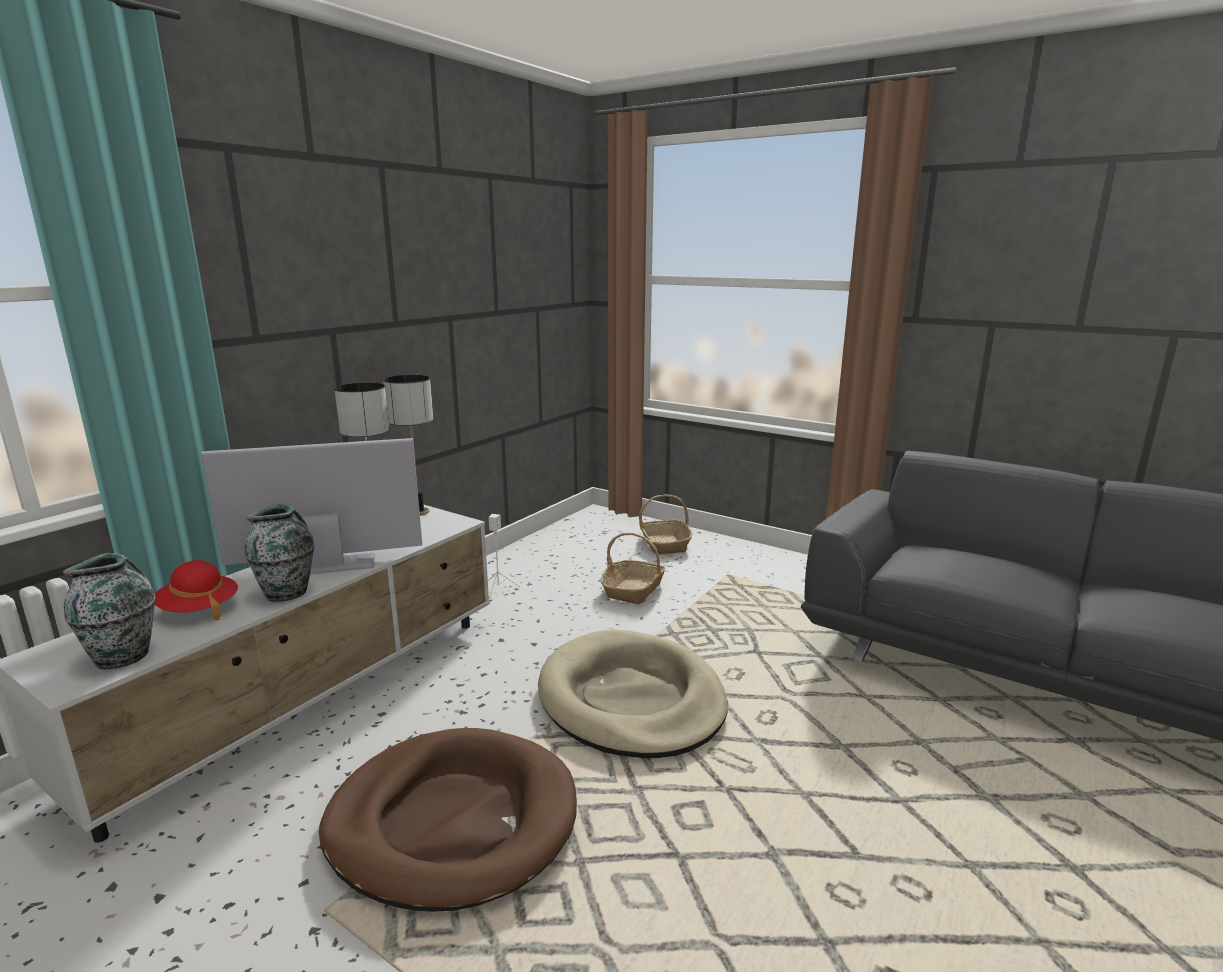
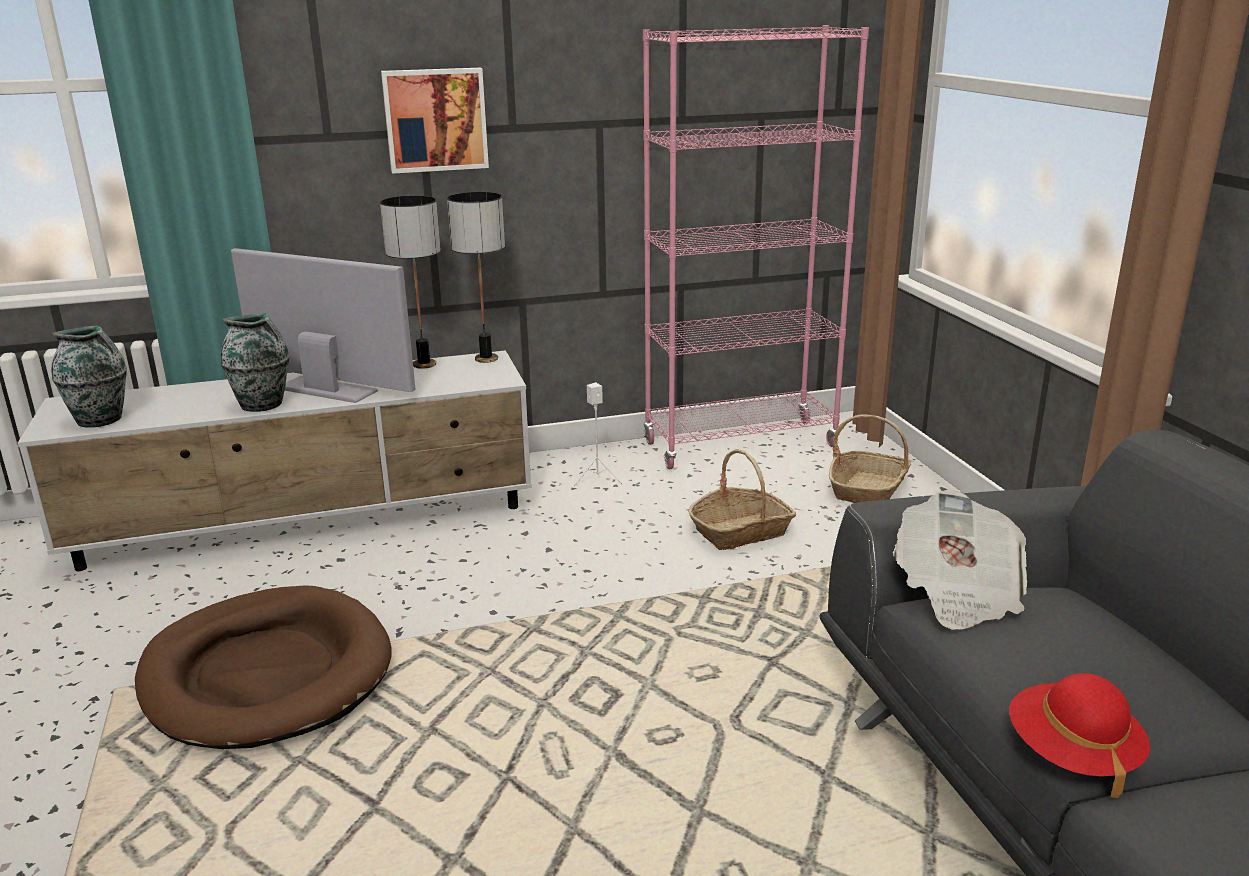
camera: 40 degrees right, 5 degrees up
(199, 609) = (192, 399): red hat -> red hat (1072, 753)
(343, 319) = (435, 120): none -> picture
(558, 540) = (740, 444): none -> pink bookcase
(631, 699) = (556, 646): beige dog bed -> none
(903, 557) = (956, 592): none -> newspaper

